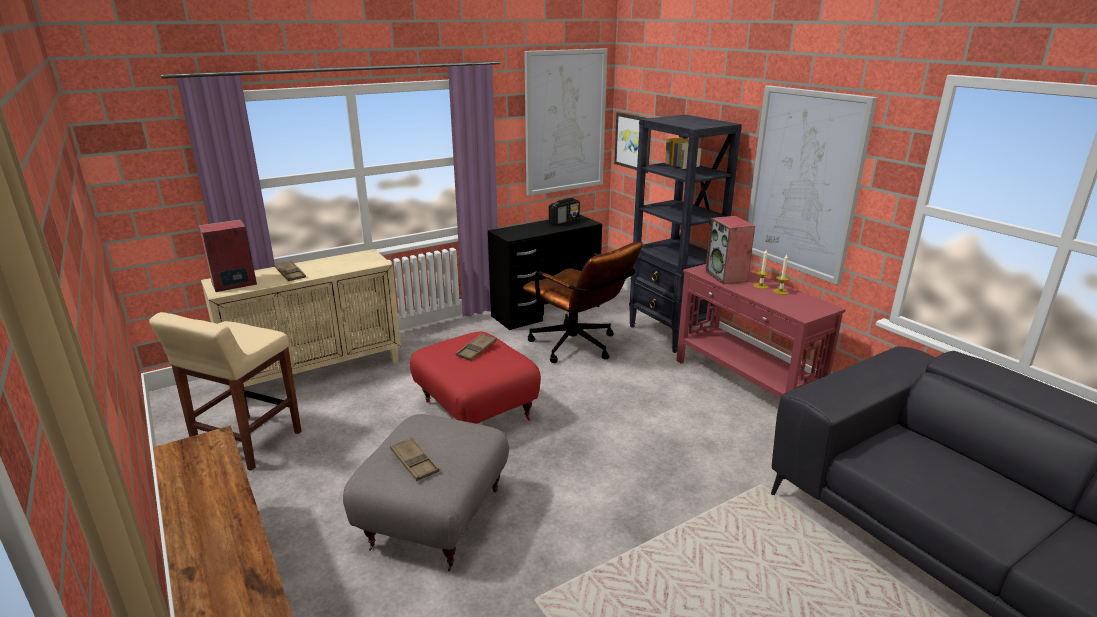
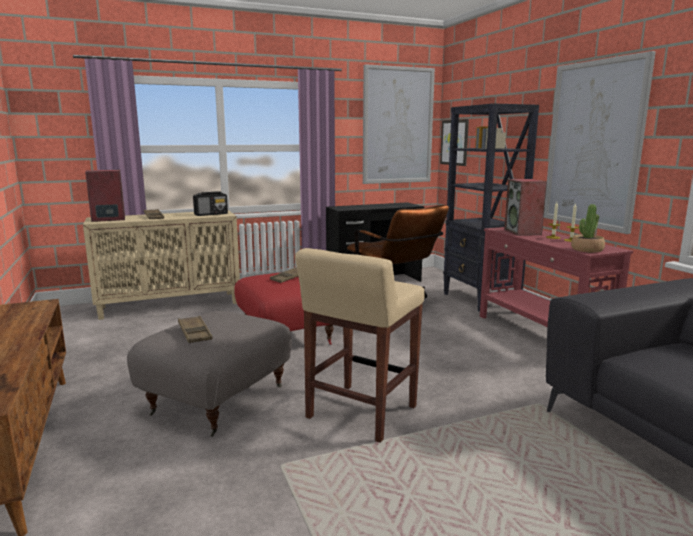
camera: 10 degrees right, 10 degrees down
(247, 443) = (92, 341): beige stool -> beige stool (360, 413)
(564, 222) = (392, 204): radio -> radio (211, 214)
(801, 311) = (587, 250): none -> potted plant

